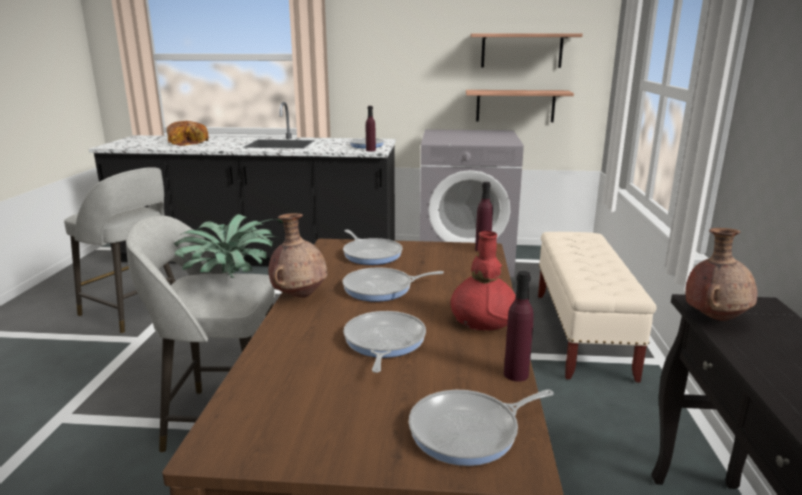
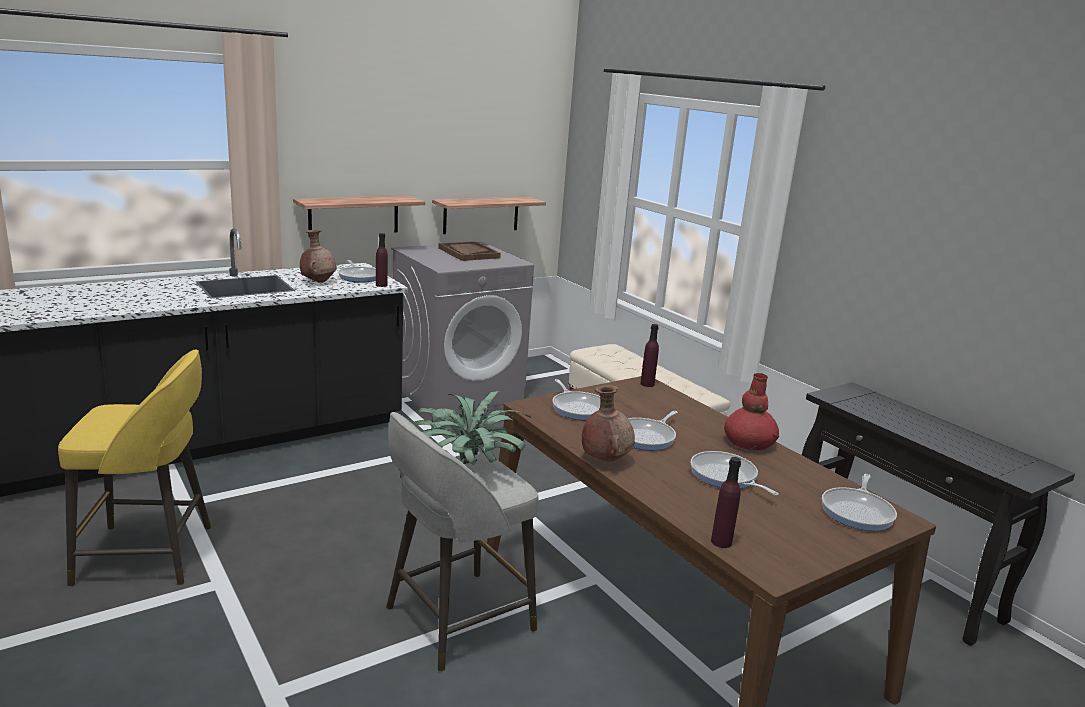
camera: 40 degrees left, 0 degrees up
(134, 311) = (149, 555): grey stool -> yellow stool
(189, 142) = (106, 297): bread -> none
(371, 254) = (578, 408): frying pan -> frying pan turned 45 degrees clockwise
(480, 135) = (468, 253): none -> brown tray
(516, 374) = (822, 472): purple bottle -> purple bottle (721, 542)
(521, 50) = (486, 156): shelf -> shelf (354, 215)
(715, 318) = (849, 405): brown vase -> brown vase (318, 282)

